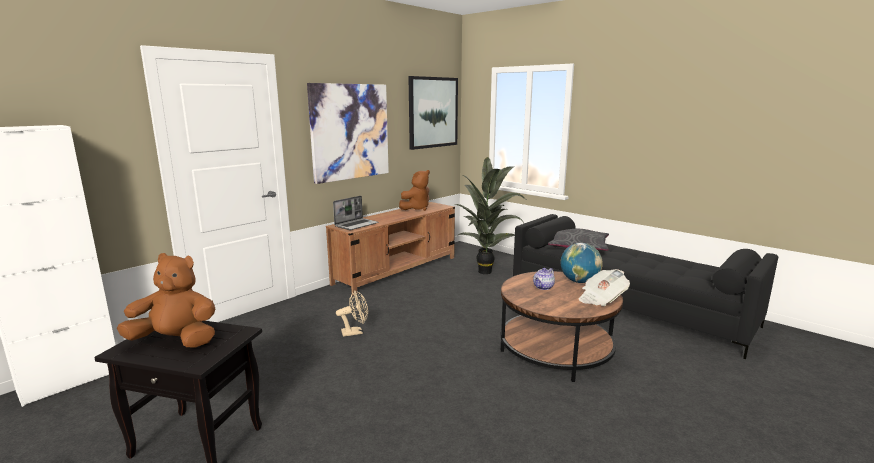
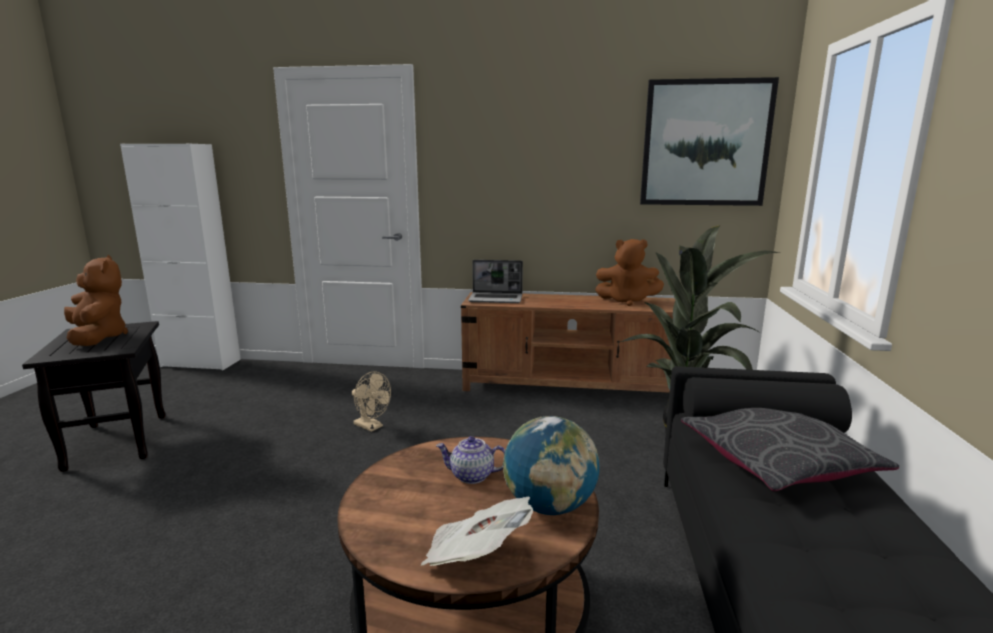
camera: 55 degrees right, 0 degrees up
(350, 132) = (522, 168): picture -> none

